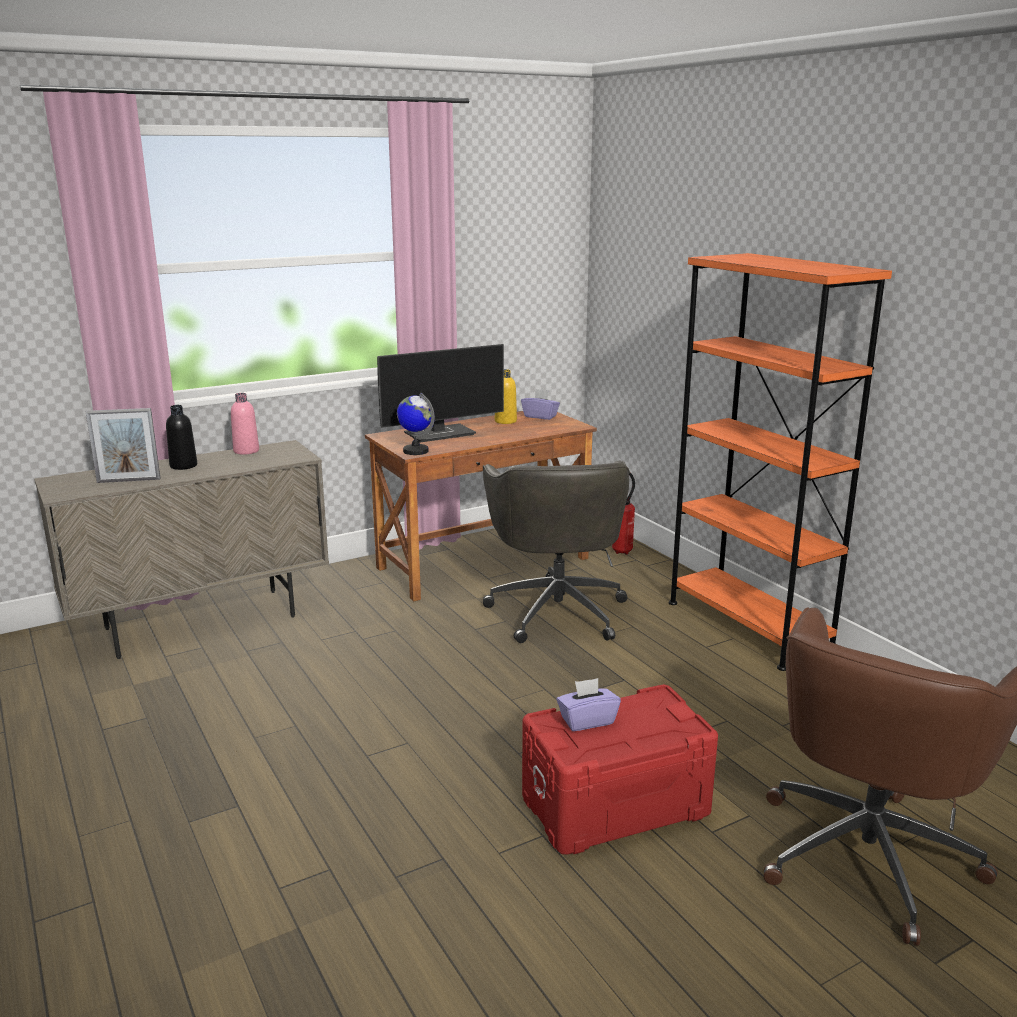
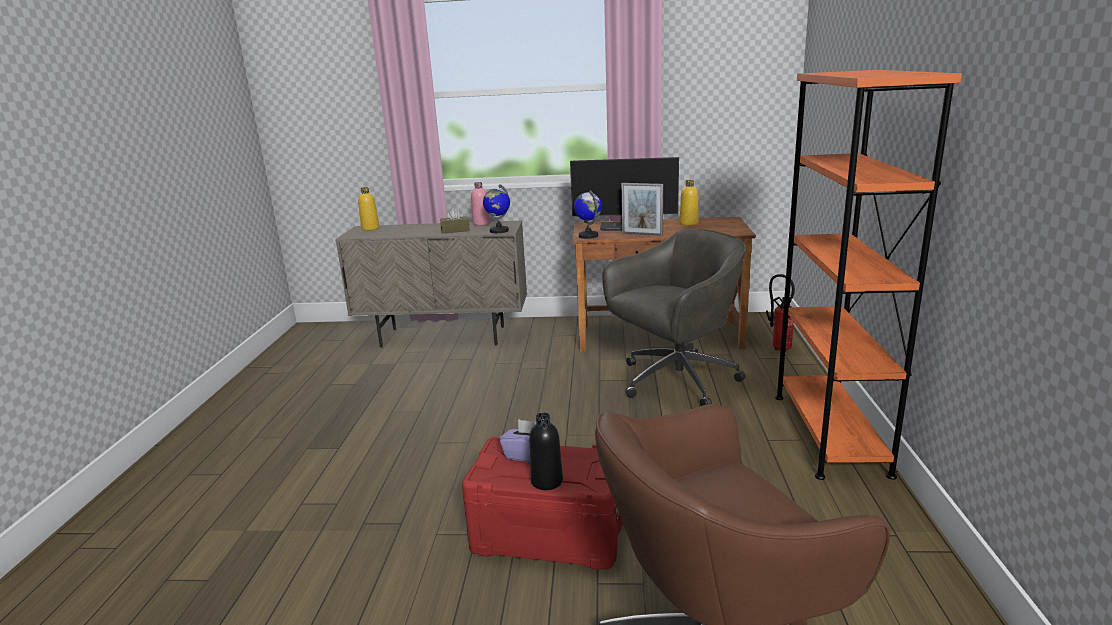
camera: 35 degrees right, 0 degrees up
(74, 479) = (370, 228): none -> yellow bottle
(128, 480) = (393, 232): picture frame -> picture frame (642, 234)
(183, 466) = (434, 228): black bottle -> black bottle (547, 481)
(225, 465) = (455, 230): none -> brown tissue box
(292, 458) = (499, 231): none -> globe
(540, 416) = (722, 222): purple tissue box -> none
(557, 610) = (675, 381): grey office chair -> grey office chair turned 150 degrees counterclockwise

